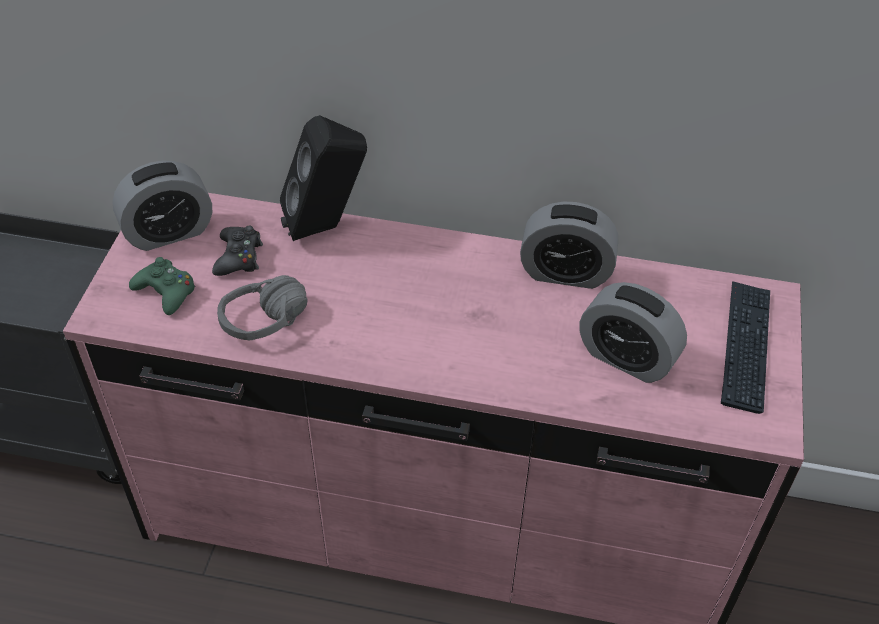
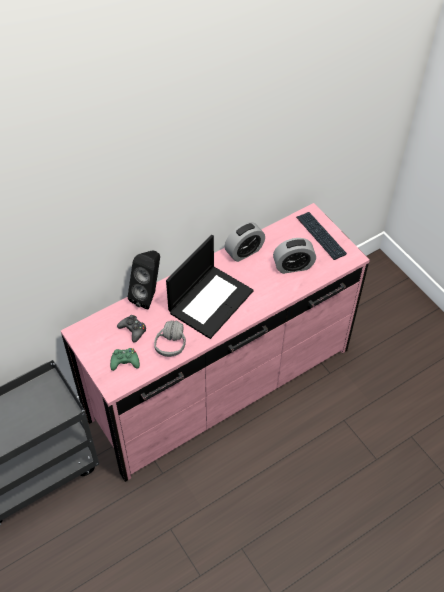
camera: 45 degrees left, 5 degrees up
(169, 232) = (95, 341): alarm clock -> none
(410, 305) = (210, 300): none -> laptop

